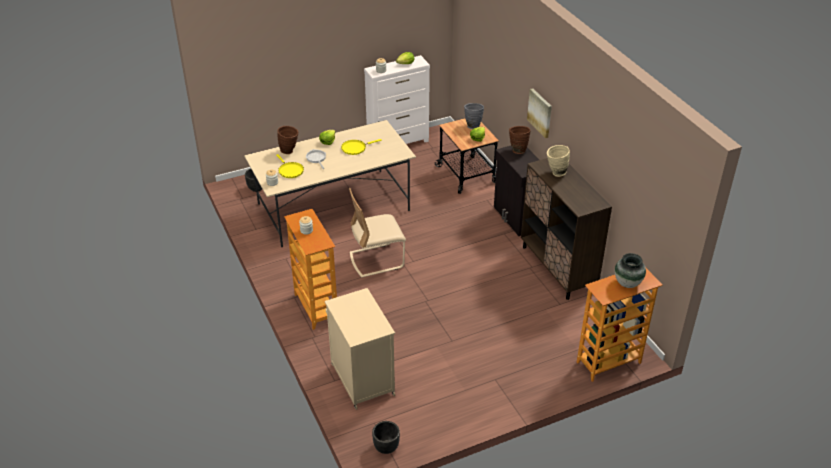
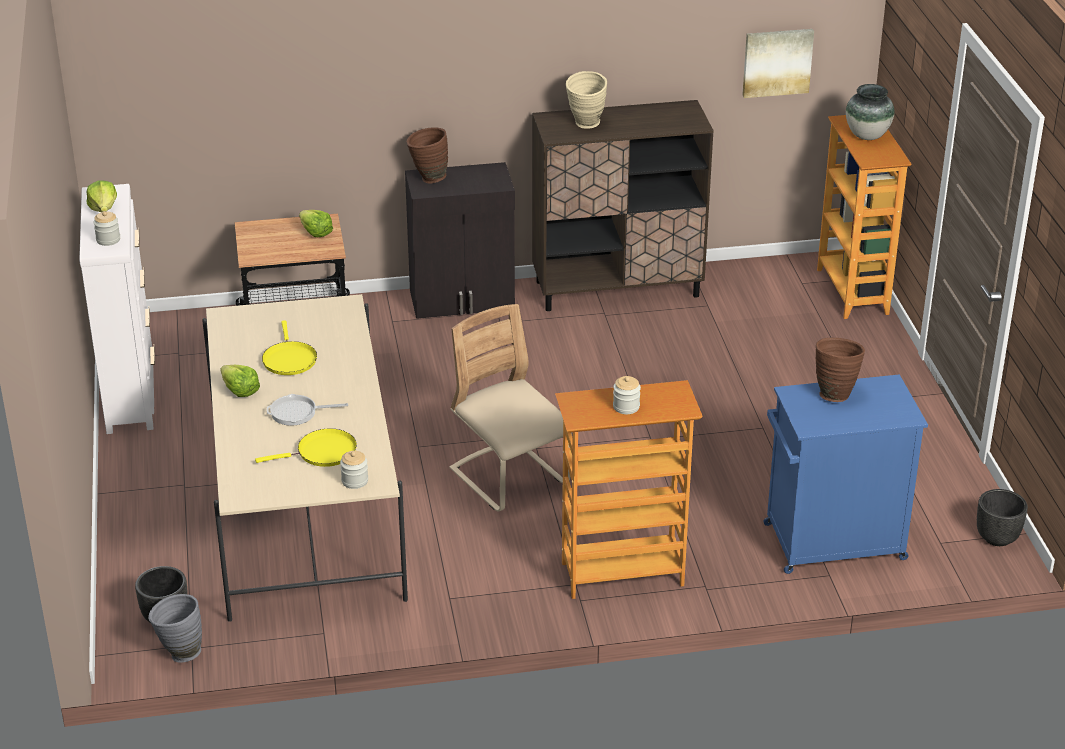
camera: 75 degrees left, 5 degrees down
(289, 151) = (246, 445): brown vase -> brown vase (834, 393)
(361, 378) = (831, 542): beige cabinet -> blue cabinet
(376, 260) = (509, 478): beige chair -> beige chair turned 150 degrees clockwise
(472, 125) = (269, 230): grey vase -> grey vase (179, 653)
(540, 112) = (449, 80): picture -> picture (777, 62)

